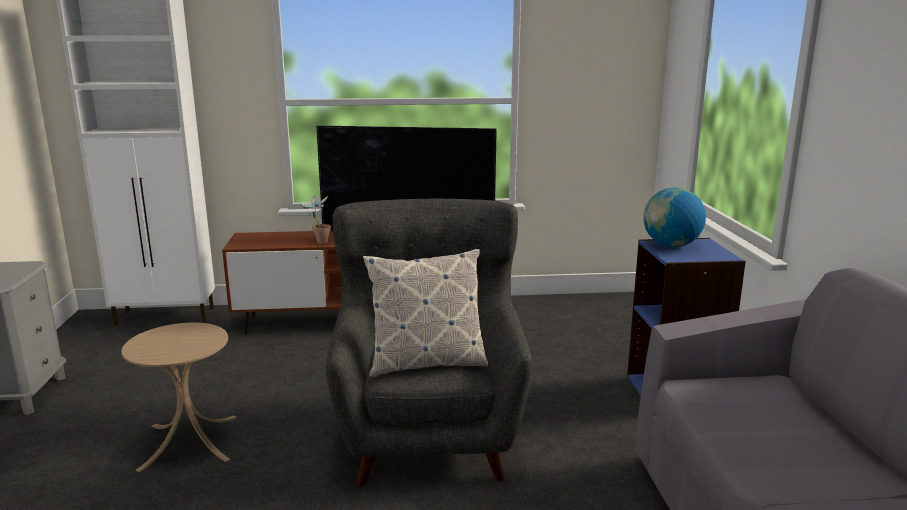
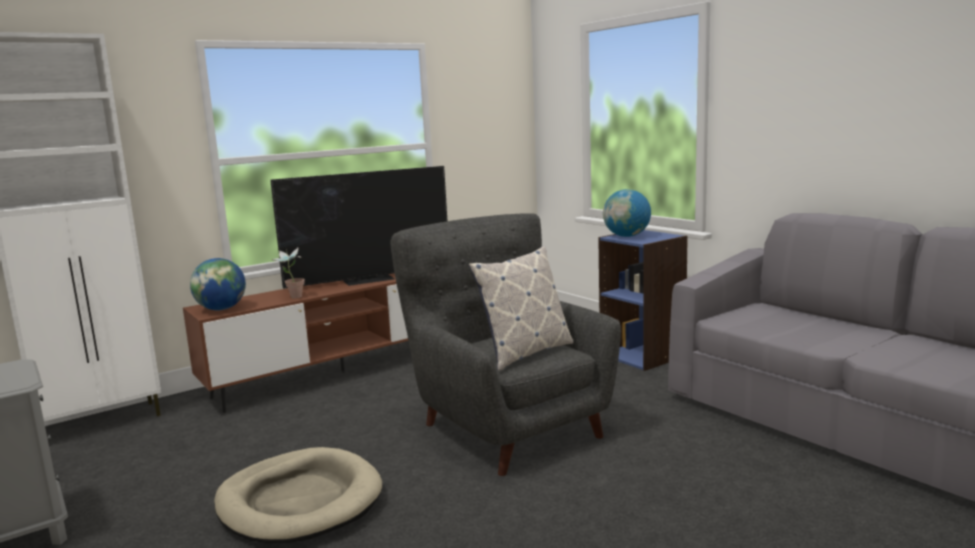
camera: 30 degrees left, 5 degrees down
(189, 442) = (299, 501): beige side table -> beige dog bed
(253, 242) = (221, 309): none -> globe

